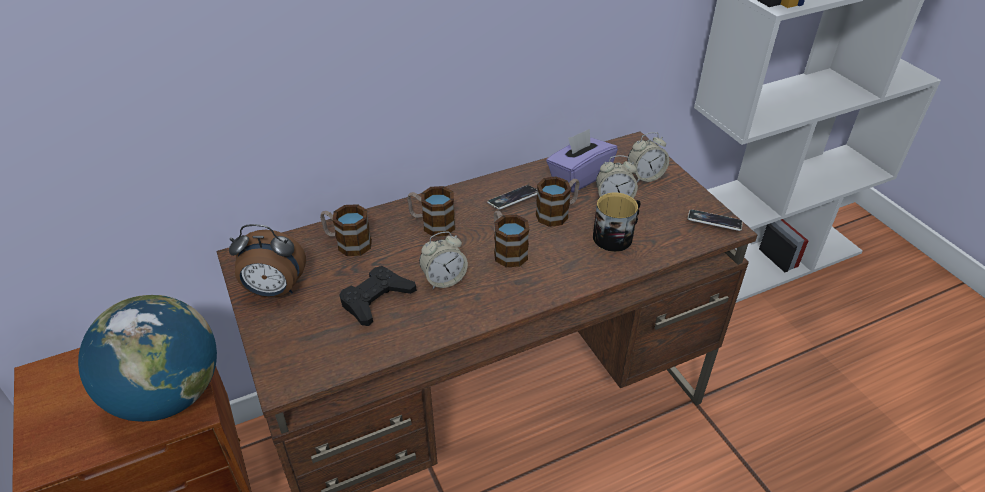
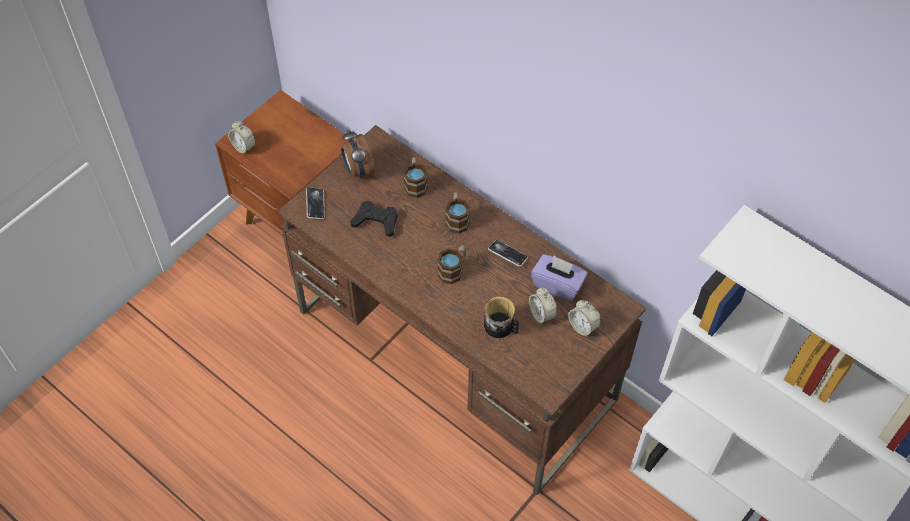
camera: 65 degrees right, 15 degrees up
(168, 395) = (295, 166): globe -> none
(444, 279) = (409, 247): alarm clock -> alarm clock (244, 147)
(557, 213) = (507, 285): mug -> none
(714, 223) = (550, 383): phone -> phone (315, 204)

